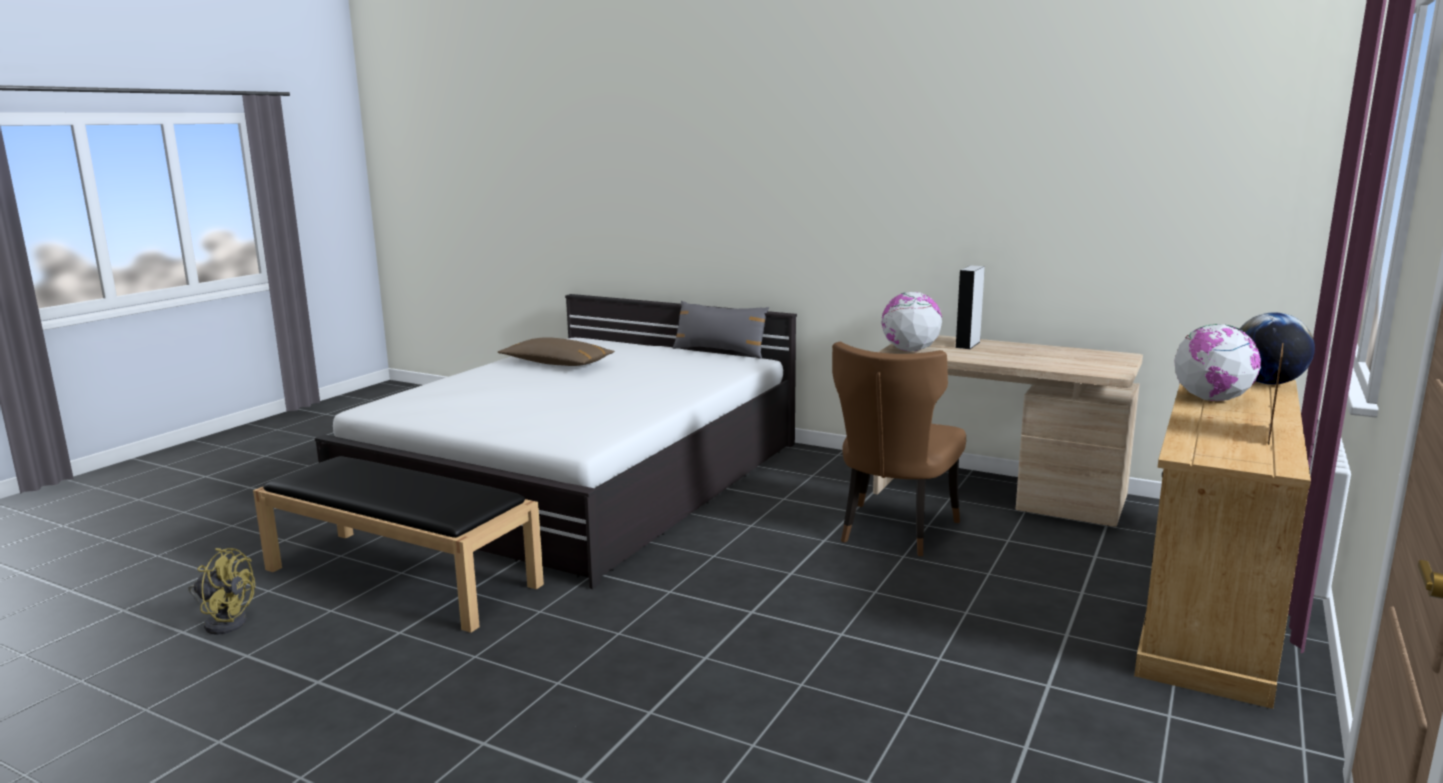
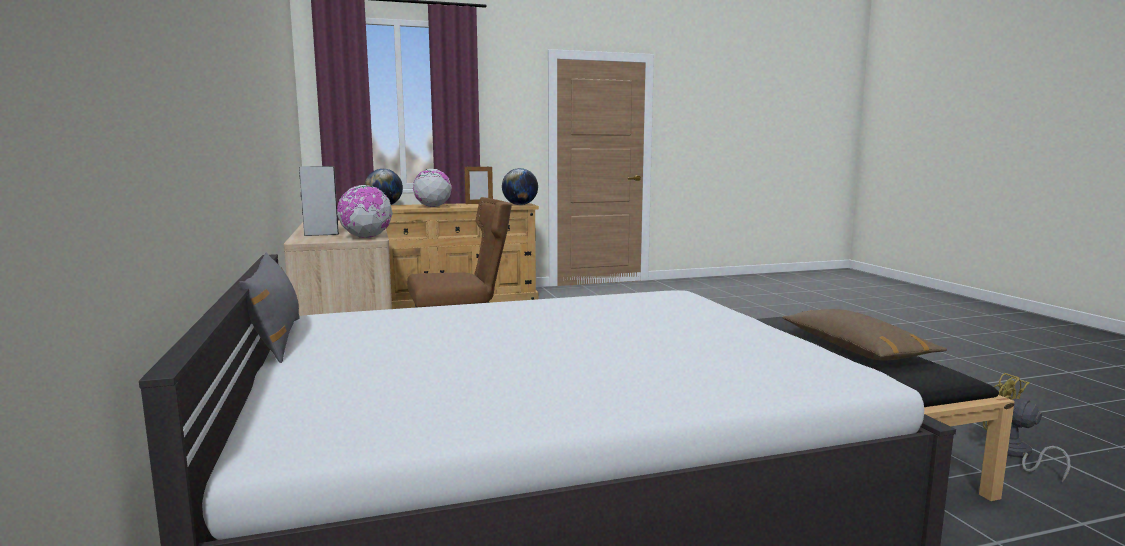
camera: 135 degrees left, 5 degrees down
(557, 364) = (490, 382): brown pillow -> brown pillow (855, 348)
(1195, 451) = (520, 205): none -> globe

